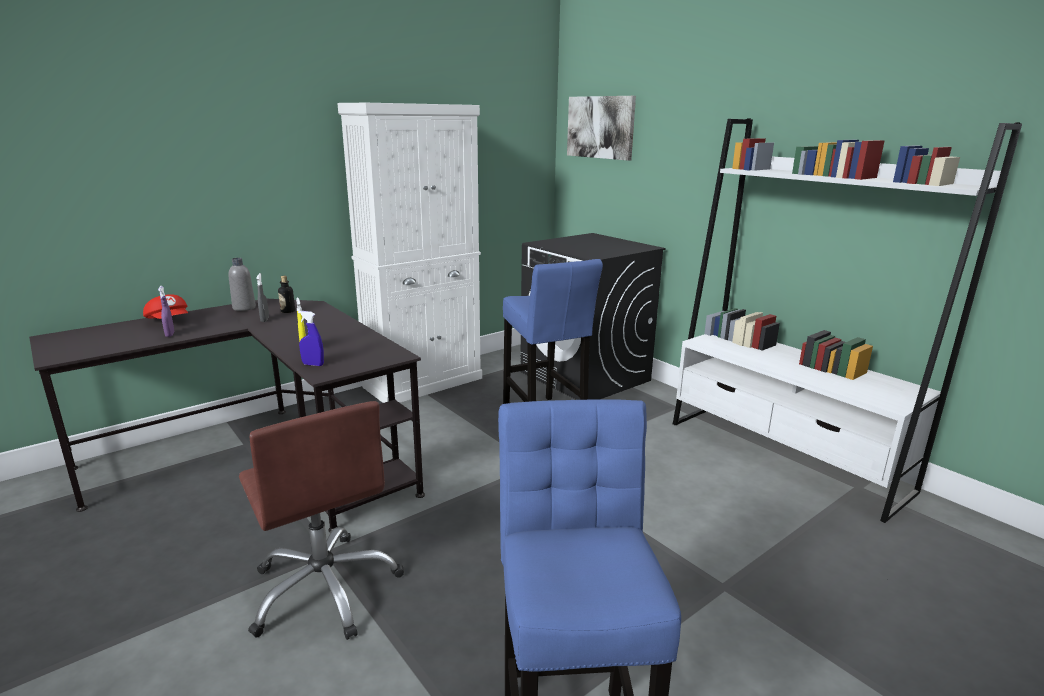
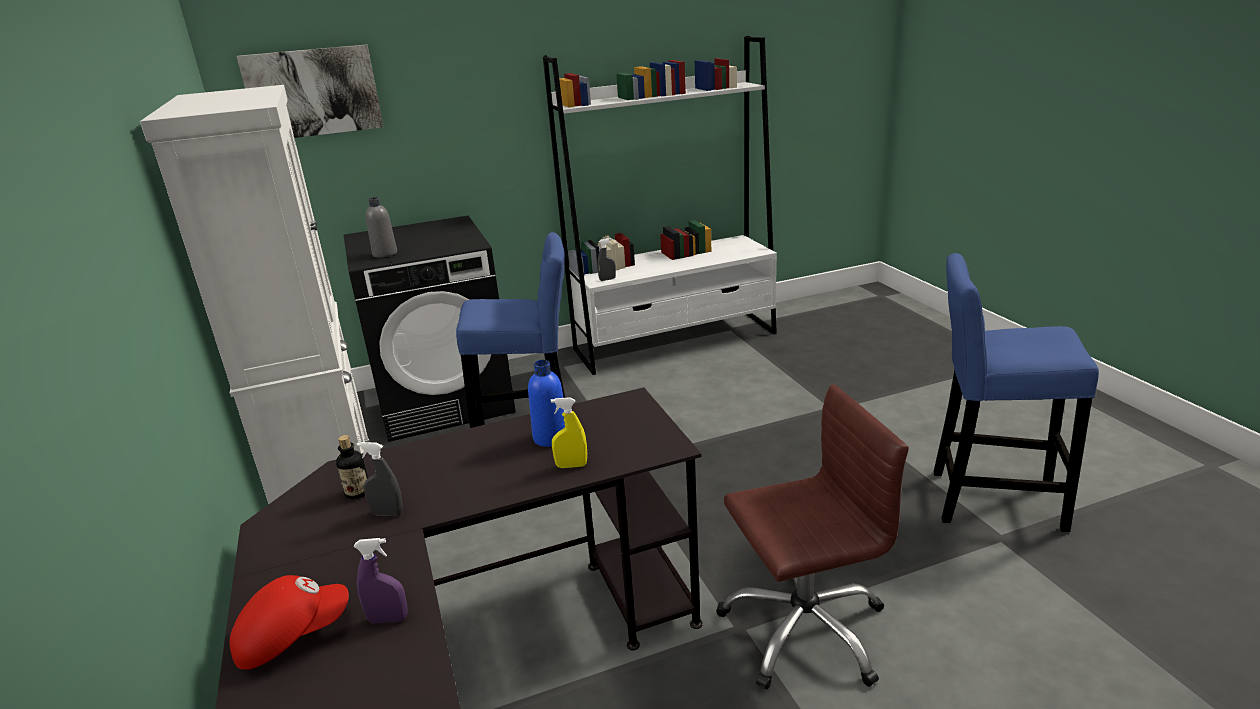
camera: 70 degrees left, 5 degrees up
(244, 308) = (286, 545): grey bottle -> grey bottle (385, 254)
(313, 364) = (634, 455): blue spray bottle -> none
(342, 341) = (551, 438): none -> blue bottle
(710, 344) = (607, 279): none -> grey spray bottle

